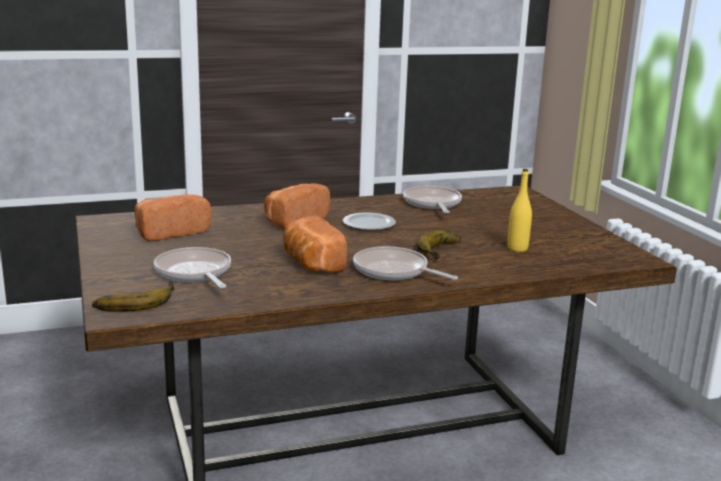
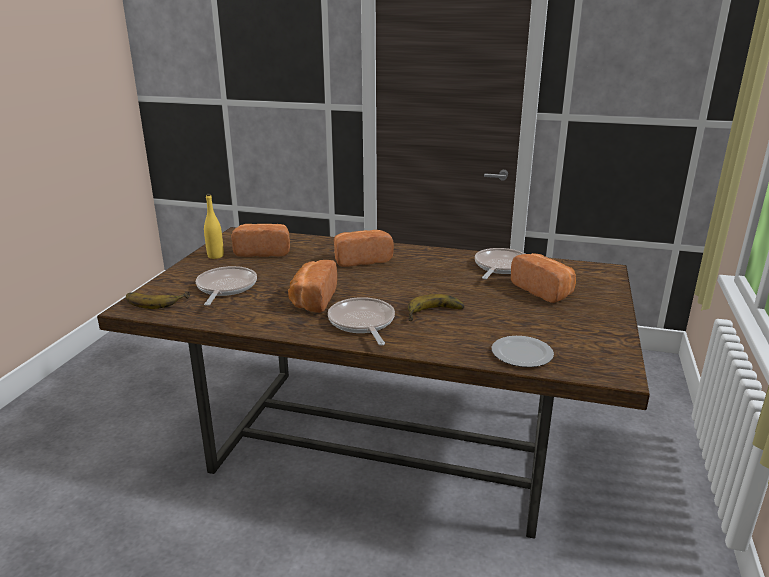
camera: 35 degrees right, 5 degrees up
(369, 224) = (414, 275): plate -> plate (522, 353)
(498, 215) = (544, 290): none -> bread
(517, 248) = (506, 329): yellow bottle -> yellow bottle (215, 256)

